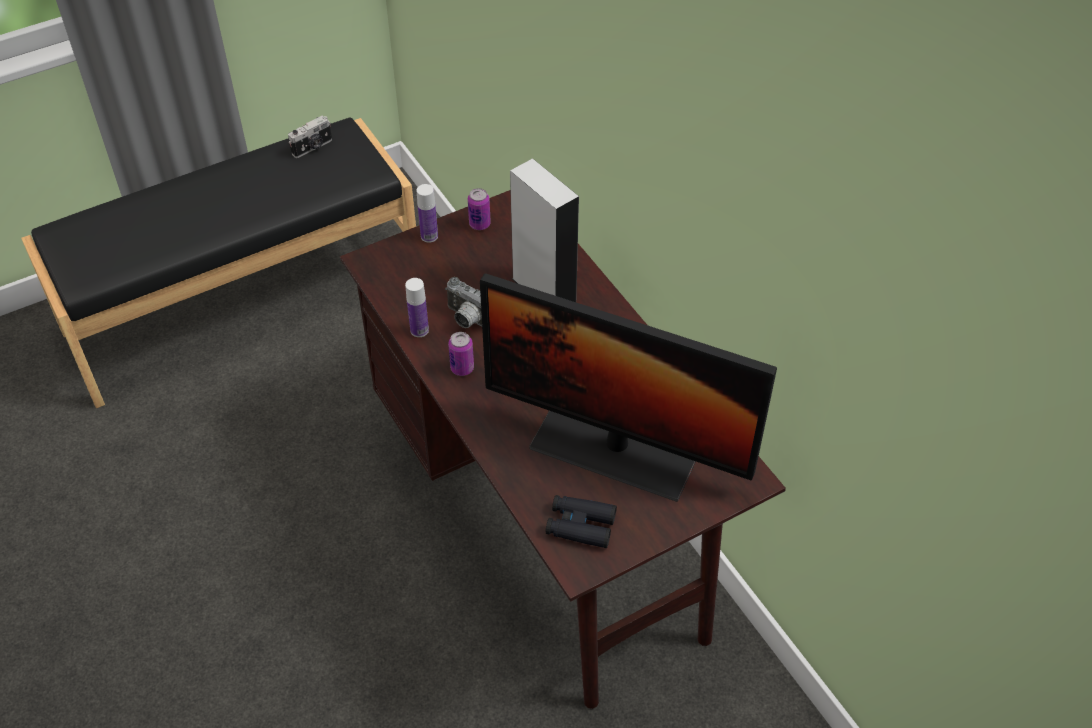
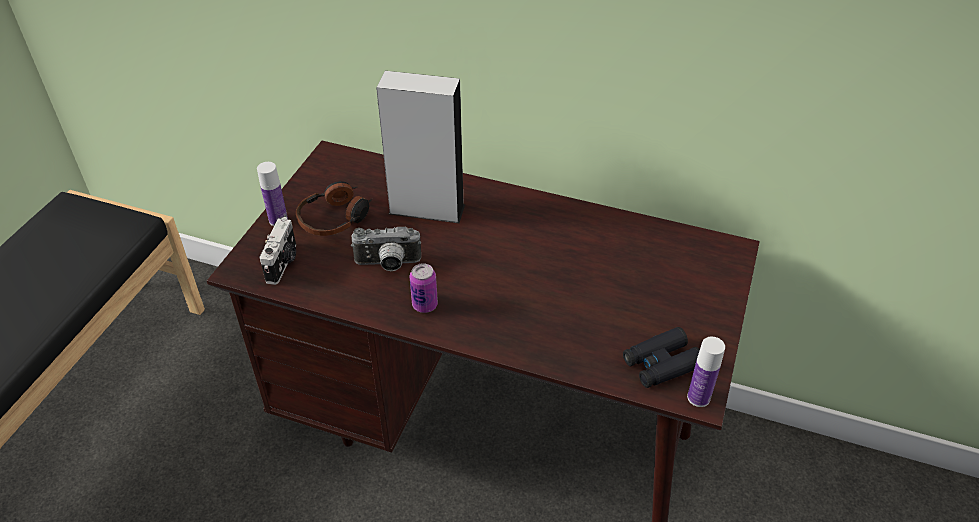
camera: 40 degrees left, 5 degrees down
(313, 147) = (46, 231): camera -> camera (283, 263)
(419, 330) = (352, 297): bottle -> bottle (698, 397)
(470, 259) = (335, 218): none -> headphones
(479, 224) = (314, 188): can -> none
(615, 448) = (616, 289): monitor -> none

